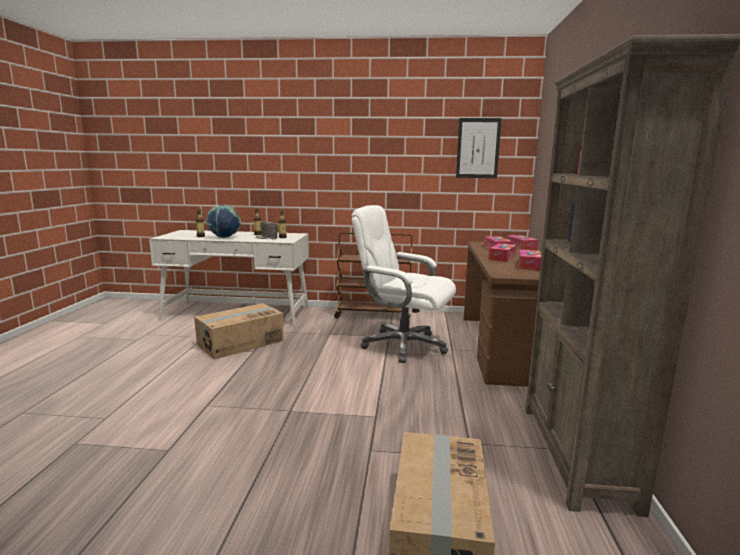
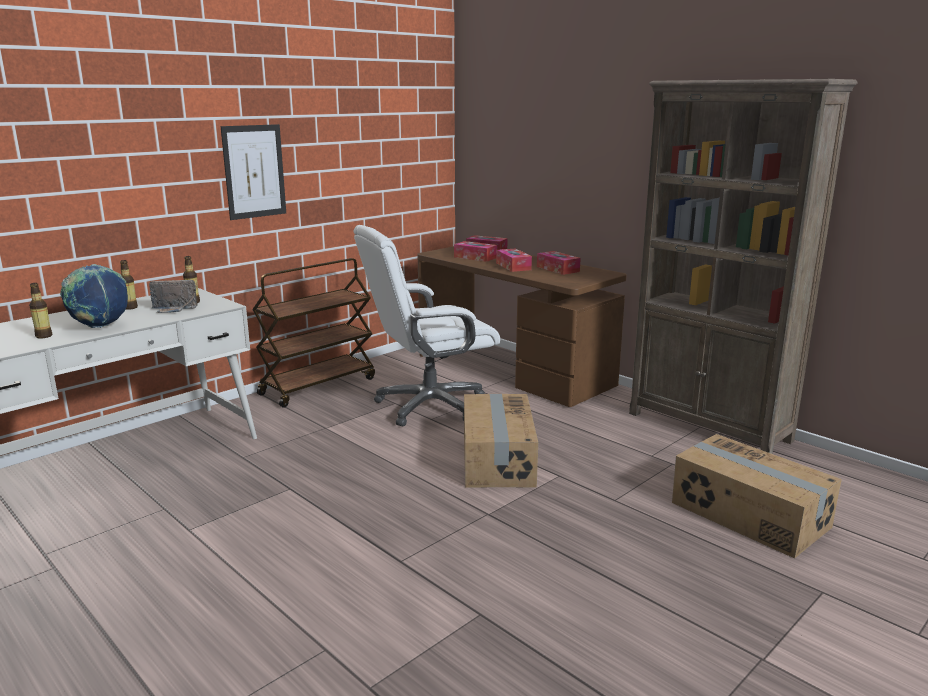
camera: 50 degrees left, 5 degrees up
(240, 343) = (243, 489): cardboard box -> cardboard box (496, 459)
(478, 148) = (400, 128): picture -> picture (254, 171)

